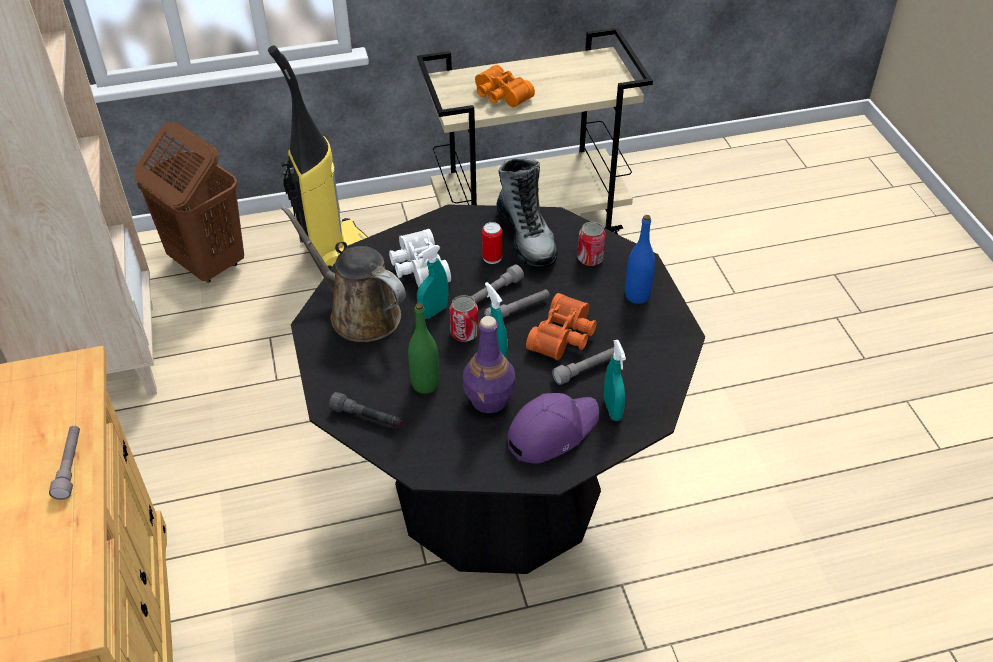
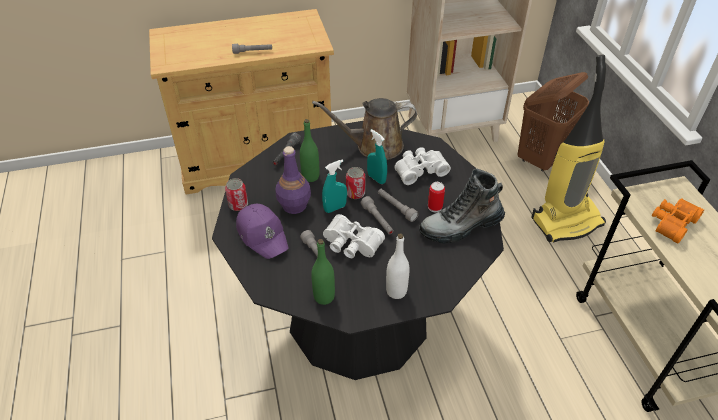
camera: 90 degrees right, 0 degrees up
(359, 313) = (374, 146): brown watering can -> brown watering can turned 135 degrees counterclockwise
(565, 337) = (351, 245): orange binoculars -> white binoculars
(590, 258) = (439, 264): can -> can (238, 205)
(612, 409) = (278, 268): turquoise spray bottle -> none
(637, 296) = (396, 291): blue bottle -> white bottle
(655, 360) = (324, 297): none -> green bottle

